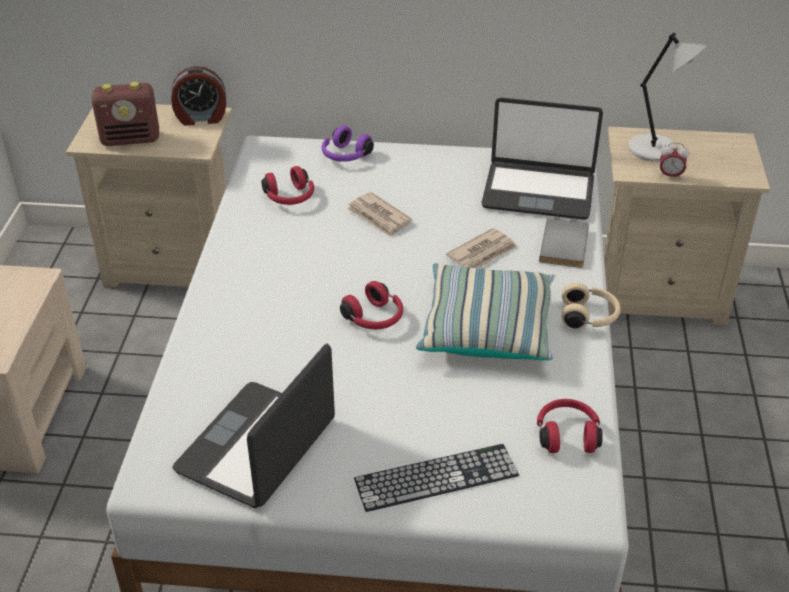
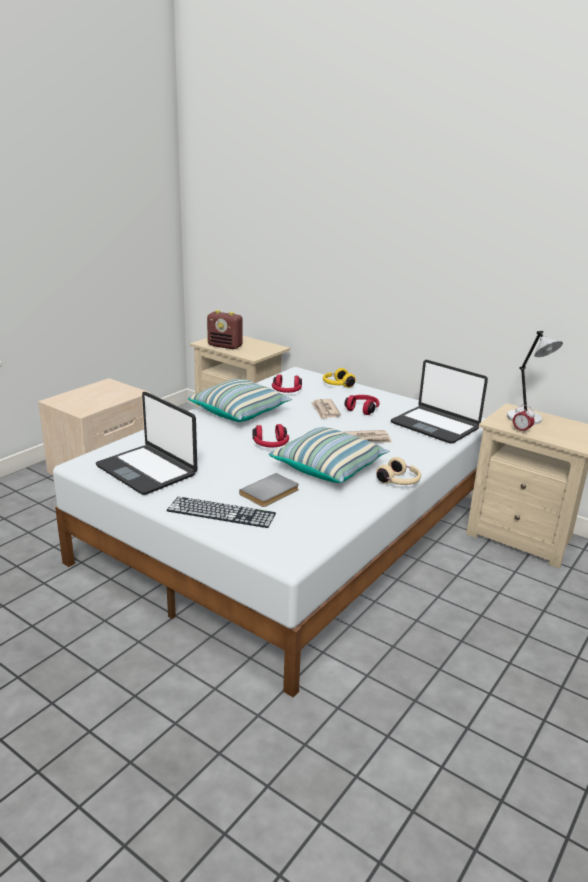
camera: 30 degrees right, 15 degrees down
(201, 118) = (269, 347): alarm clock -> none
(258, 446) = (147, 470): laptop -> laptop turned 105 degrees counterclockwise
(267, 267) = (240, 412): none -> pillow
(345, 156) = (337, 385): purple headphones -> yellow headphones
(566, 246) = (424, 450): grey book -> grey book (271, 493)
(567, 434) = (319, 522): red headphones -> red headphones (362, 409)

